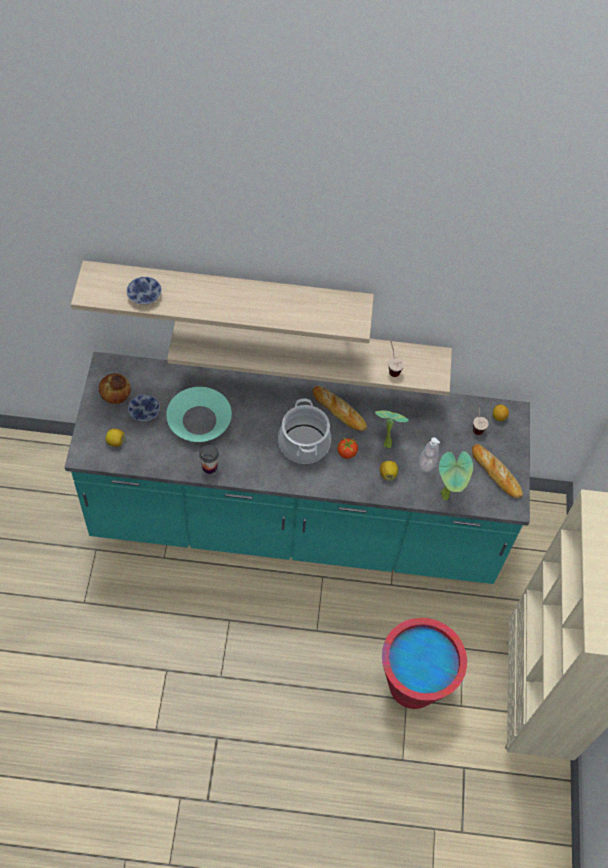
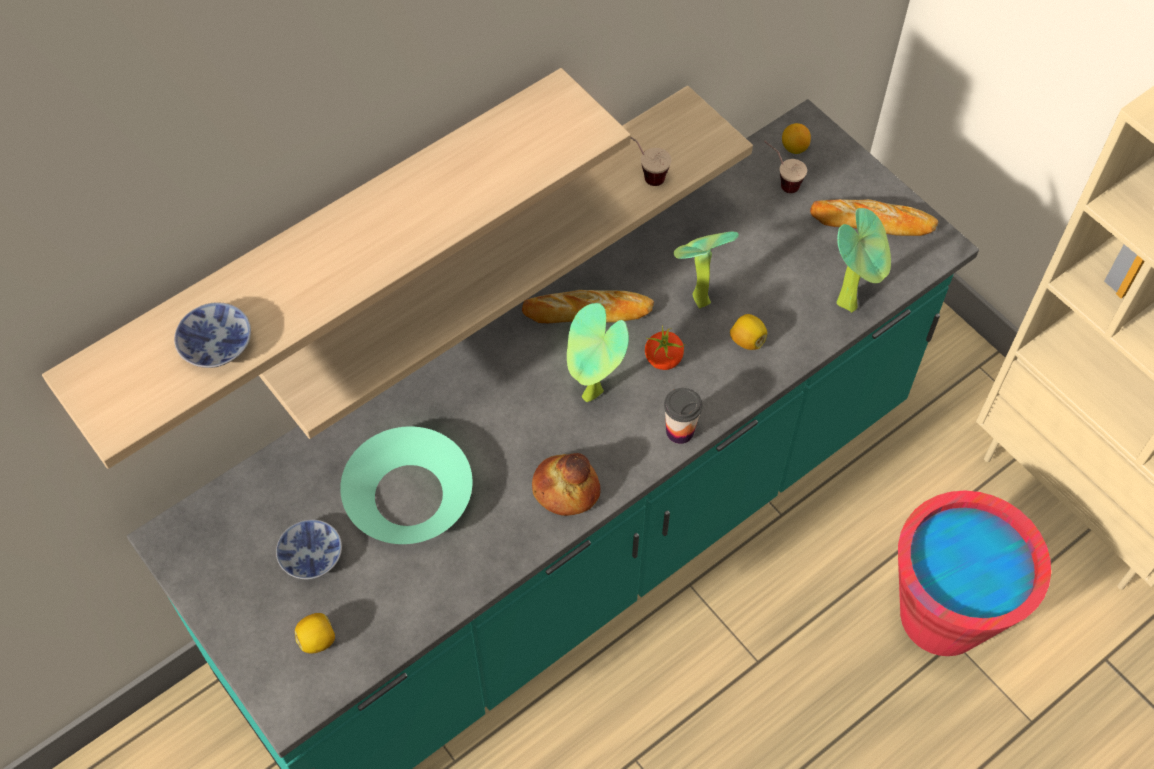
camera: 40 degrees left, 0 degrees up
(115, 391) = (230, 566): bread -> bread (565, 490)
(209, 467) = (501, 549): cup -> cup (680, 431)
(303, 444) = (593, 398): cooking pot -> potted plant
(427, 464) = (779, 283): soap dispenser -> none

